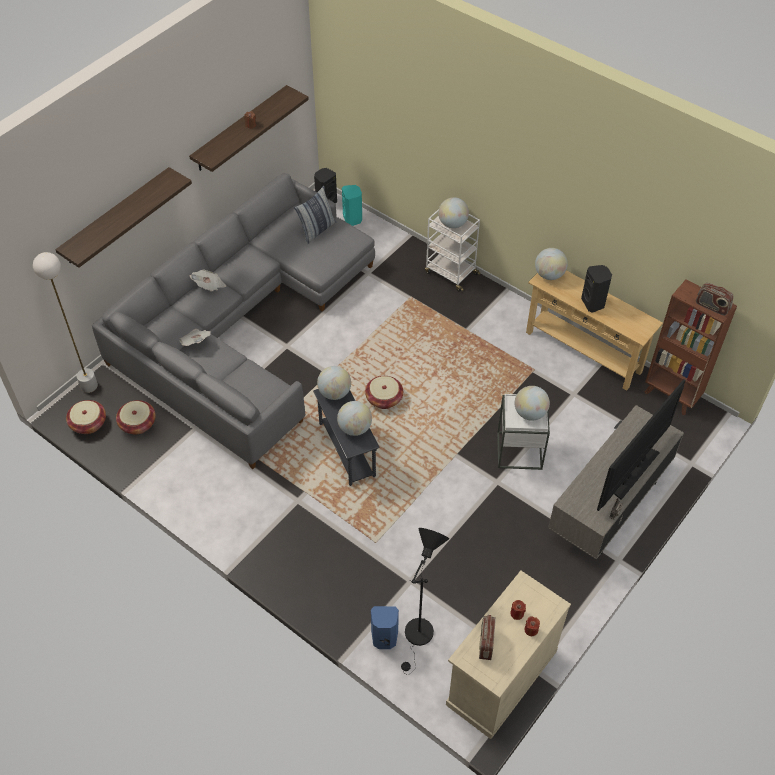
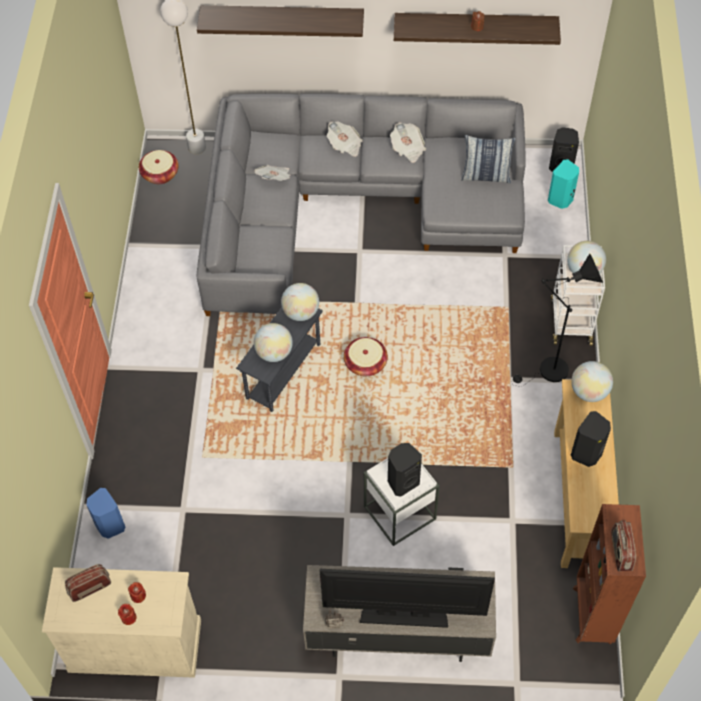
camera: 55 degrees right, 5 degrees up
(138, 423) = (186, 206): basket -> none
(250, 255) = (408, 149): none -> newspaper
(418, 637) = (129, 552): black floor lamp -> black floor lamp (548, 372)
(530, 413) = (402, 481): globe -> black speaker

